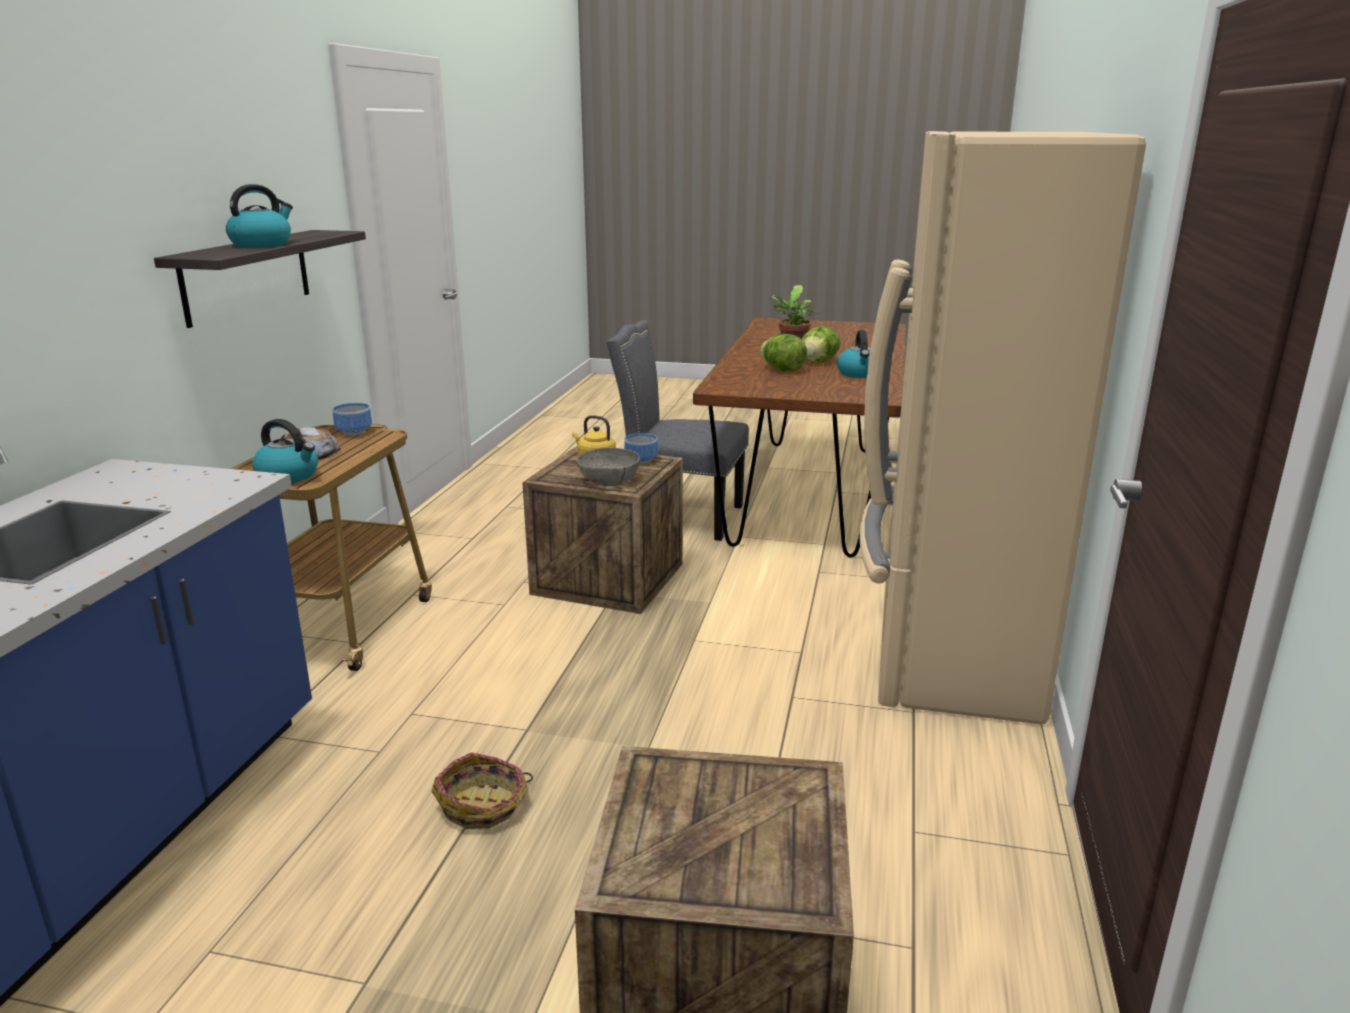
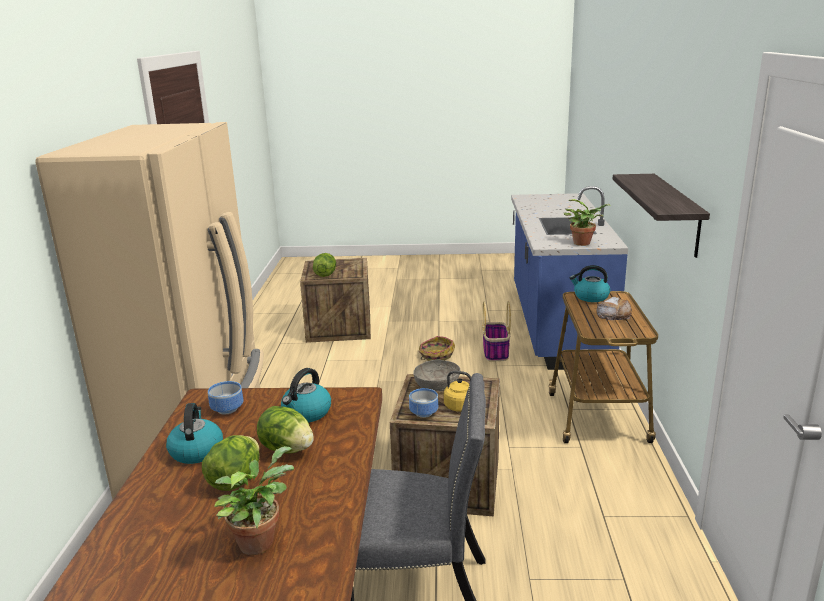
camera: 170 degrees right, 0 degrees up
(158, 477) = (584, 243): none -> potted plant
(262, 244) = (652, 188): kettle -> kettle (306, 413)
(339, 792) = (496, 352): none -> basket
(354, 432) = (617, 331): bowl -> bowl (227, 408)
(757, 788) = (325, 274): none -> lettuce

